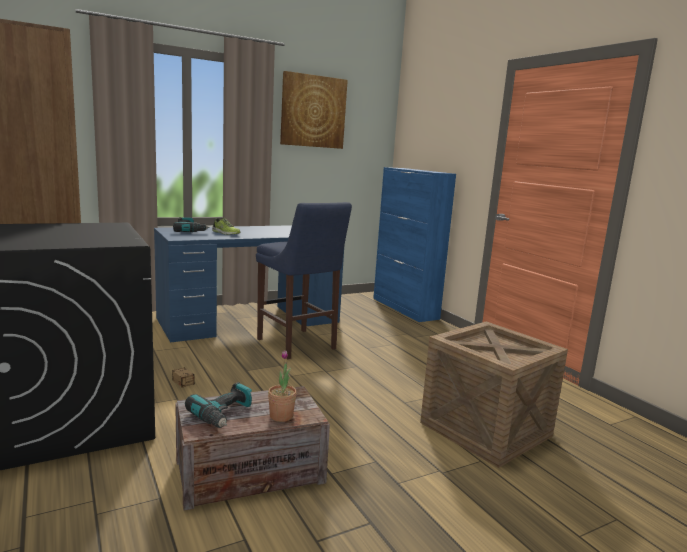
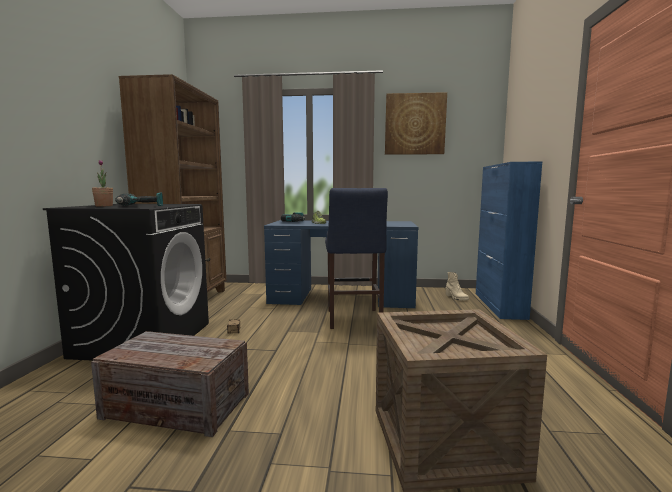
camera: 35 degrees right, 5 degrees down
(224, 414) = (151, 347): power drill -> power drill (140, 206)
(281, 416) = (183, 358): potted plant -> potted plant (104, 206)
(362, 305) = (456, 298): none -> beige boot

